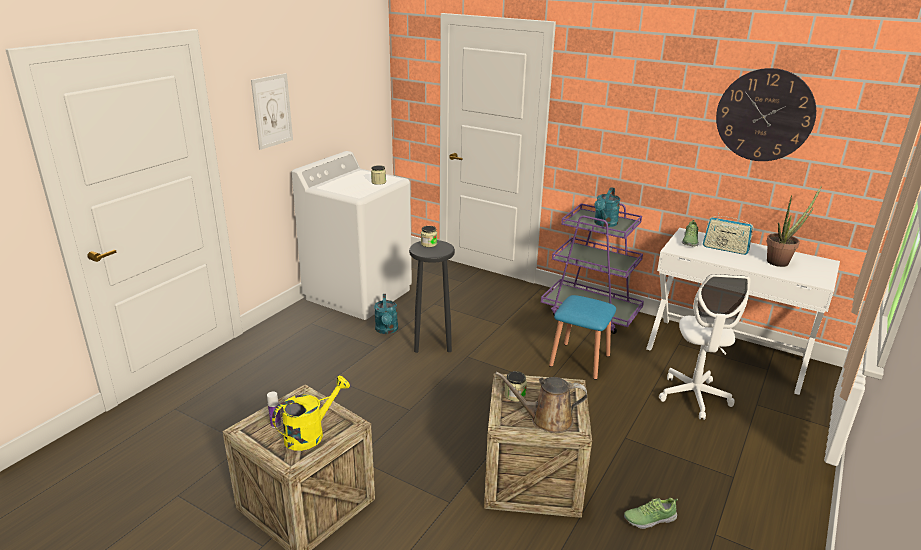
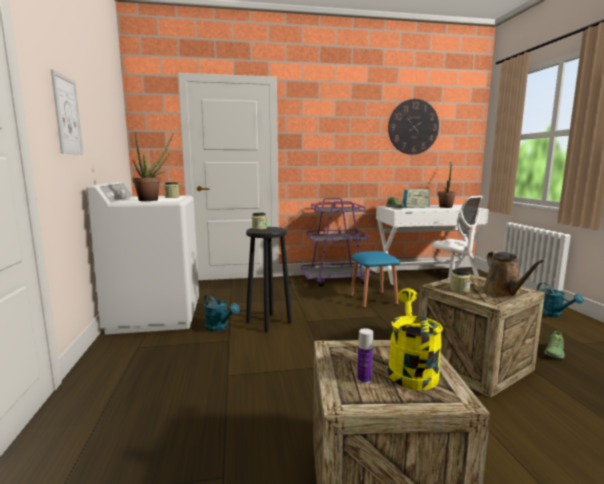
camera: 40 degrees left, 15 degrees down
(347, 188) = (152, 200): none -> potted plant
(547, 420) = (504, 293): brown watering can -> brown watering can turned 60 degrees counterclockwise
(604, 224) = (340, 209): turquoise watering can -> turquoise watering can (553, 315)

